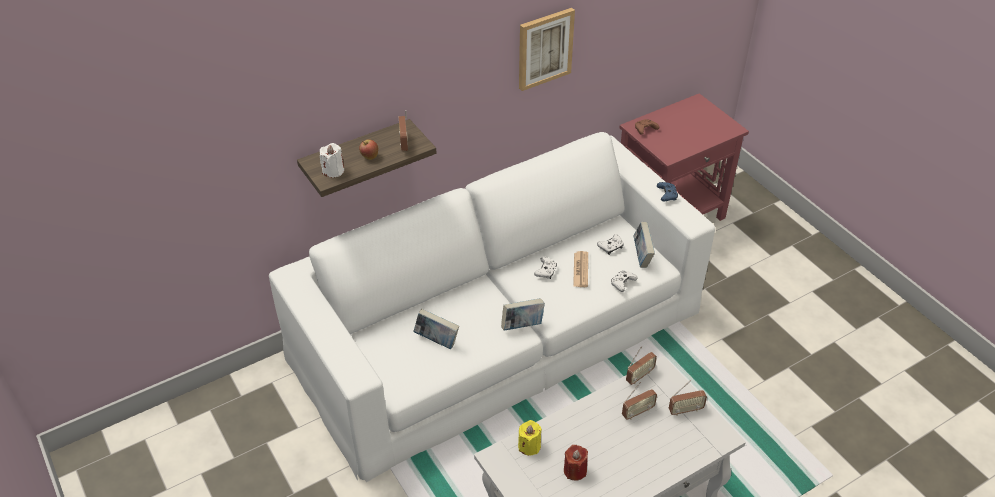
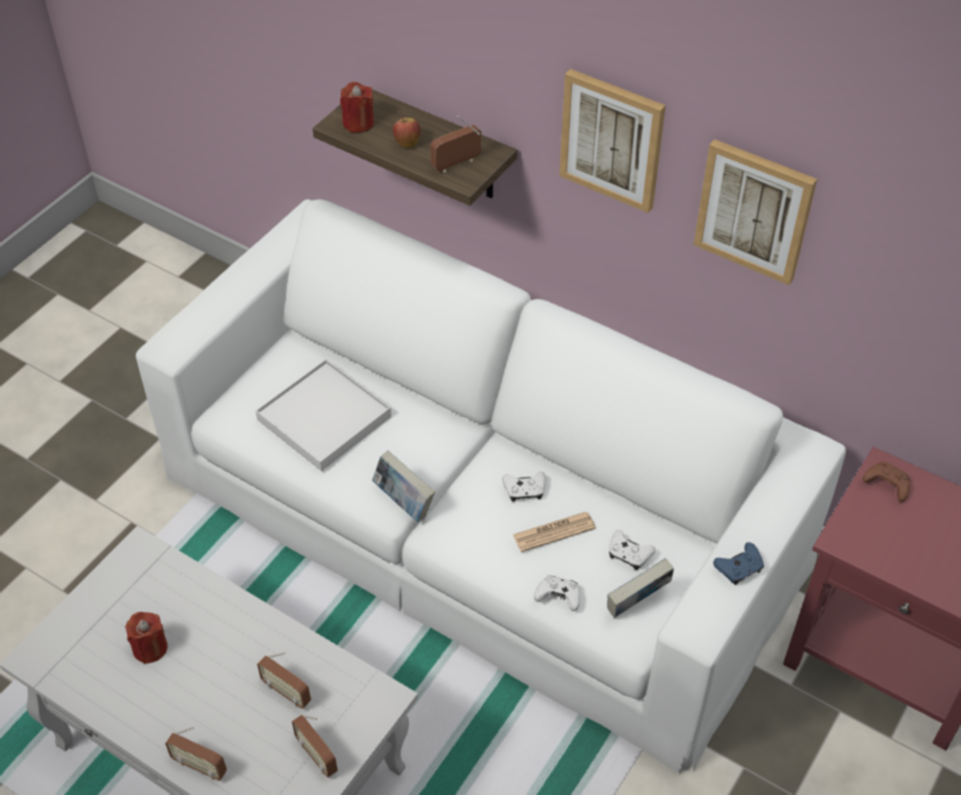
camera: 65 degrees right, 5 degrees up
(333, 171) = (358, 123): white candle -> red candle
(437, 340) = (324, 418): book -> white tray
(465, 67) = (612, 139): none -> picture
(529, 446) = (173, 581): yellow candle -> none
(639, 376) = (358, 673): radio -> radio (200, 766)

